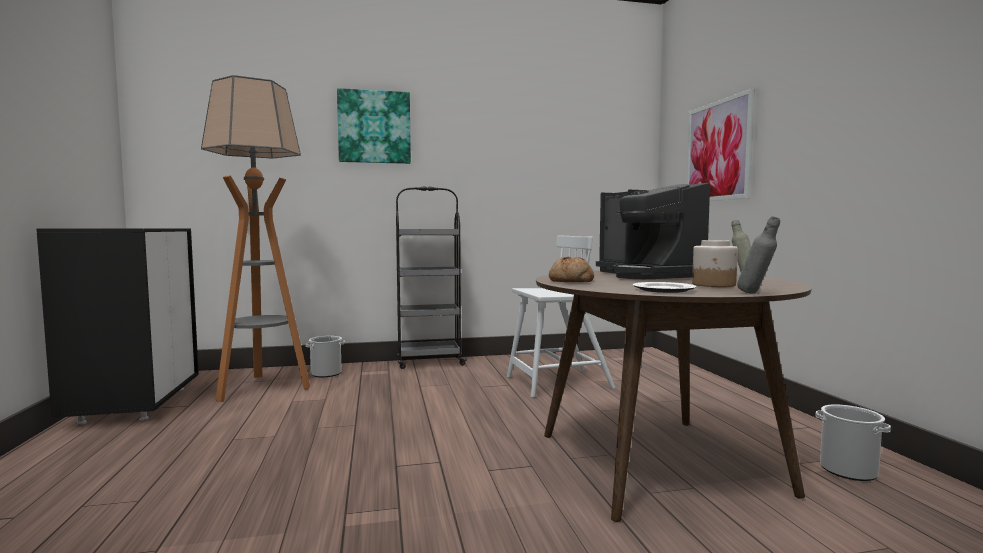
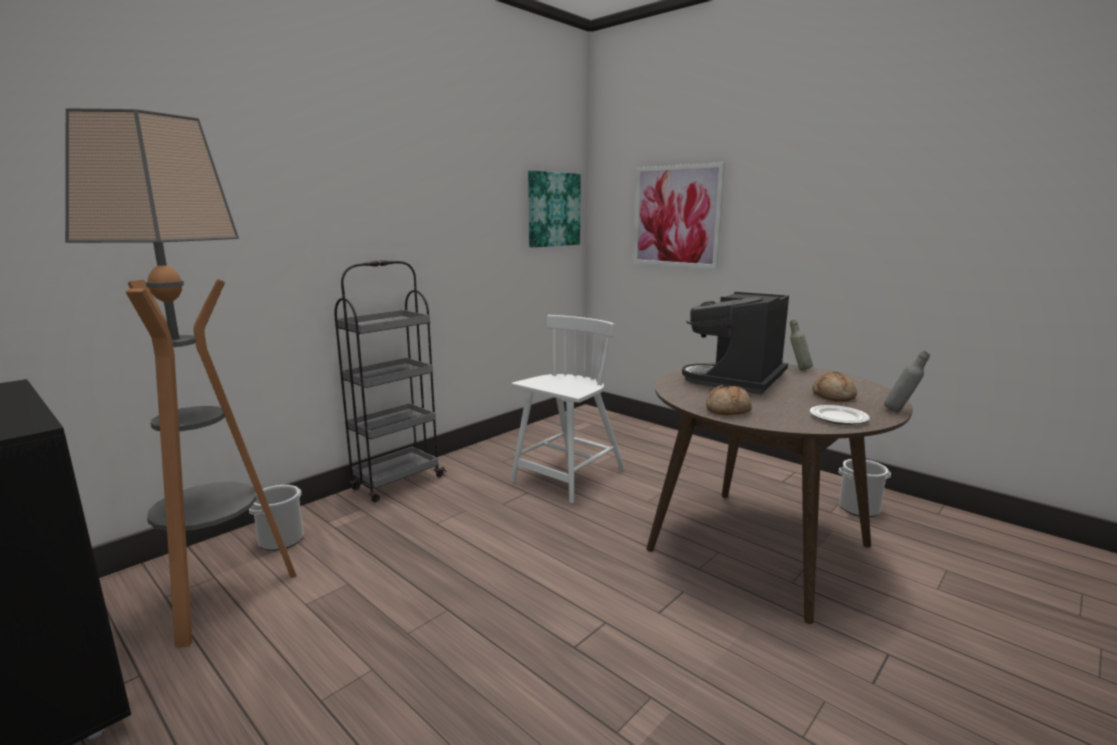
camera: 35 degrees left, 10 degrees up
(374, 127) = (288, 173): picture -> picture (553, 209)
(648, 275) = (738, 380): coffee machine -> coffee machine turned 90 degrees clockwise
(714, 285) = (833, 396): jar -> bread

